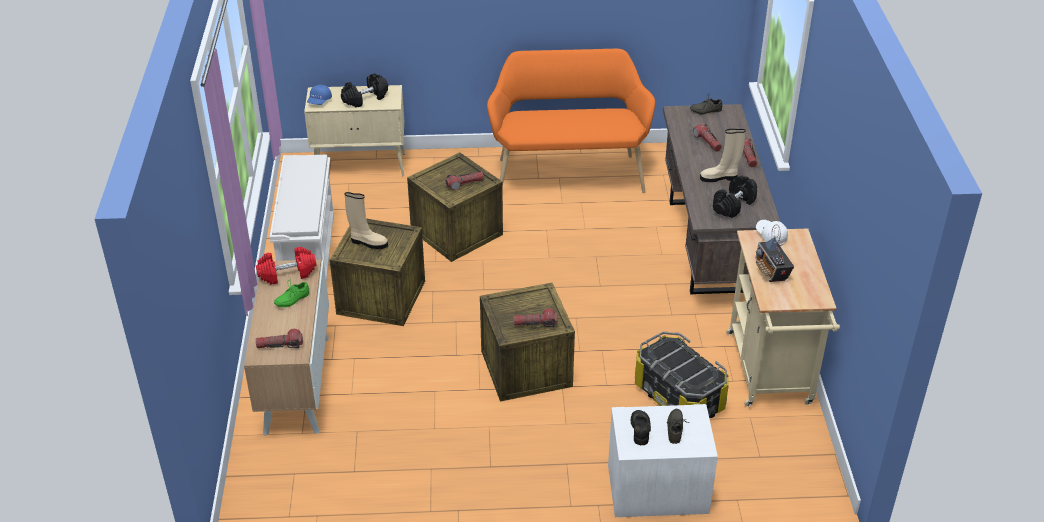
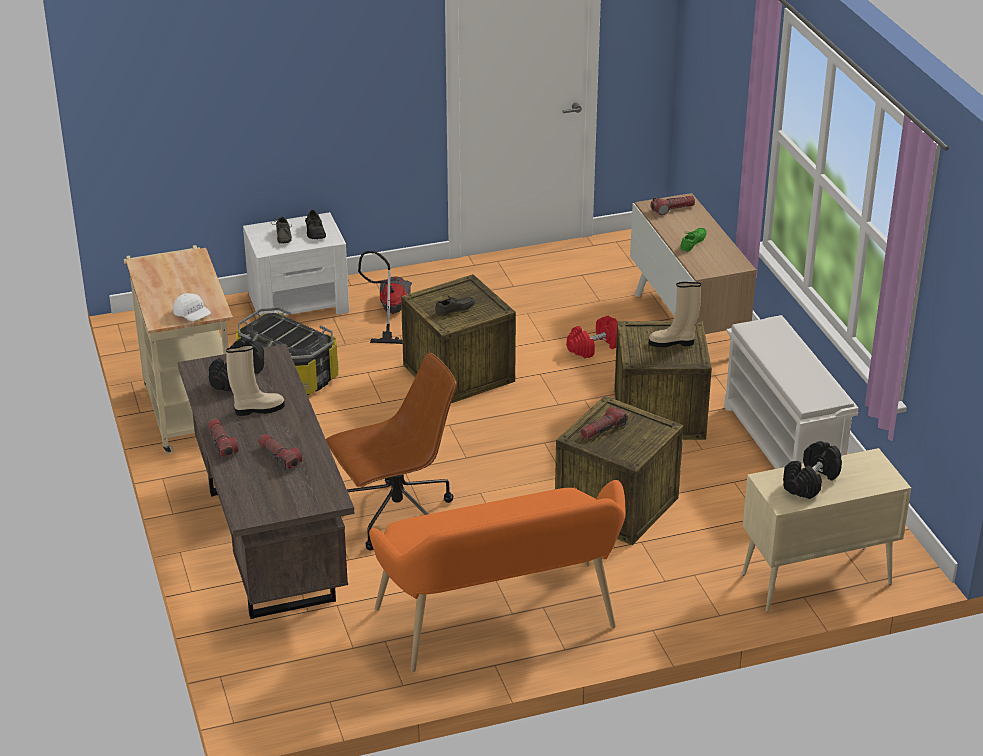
camera: 165 degrees right, 5 degrees down
(287, 274) = (718, 262): red dumbbell -> red dumbbell (594, 347)
(319, 101) = (872, 467): blue cap -> none
(535, 324) = (444, 296): flashlight -> none
(568, 455) = (389, 312): none -> vacuum cleaner
(616, 249) = (396, 518): none -> brown office chair
(705, 110) = (288, 509): grey shoe -> grey shoe (455, 310)
(771, 271) = (192, 281): radio -> none

